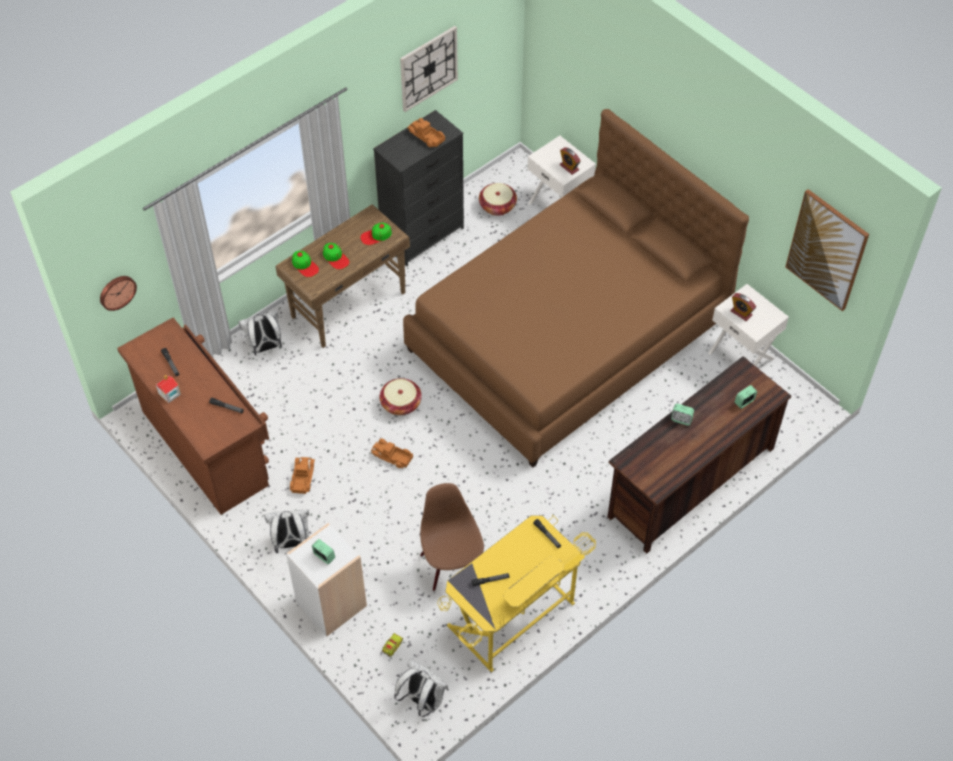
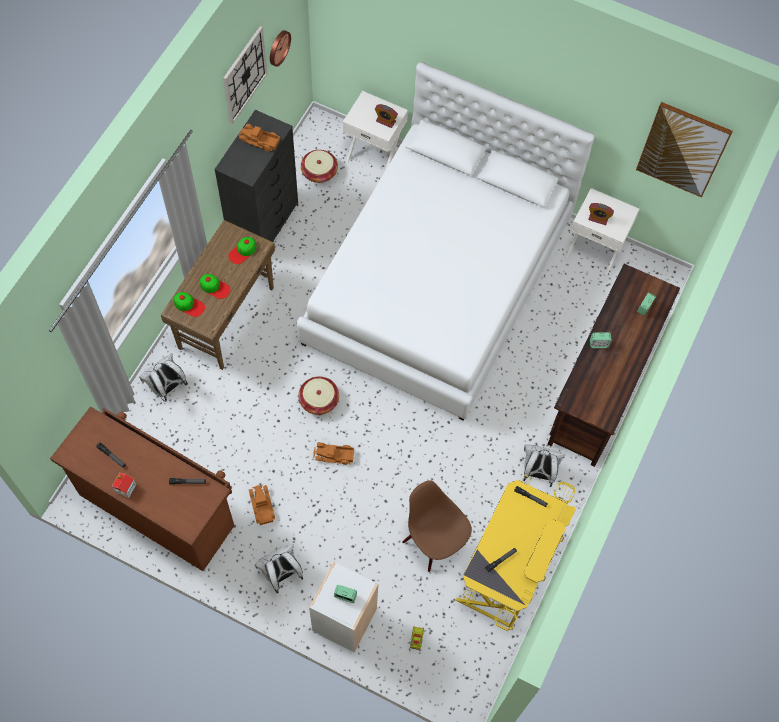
camera: 25 degrees left, 10 degrees up
(117, 291) = (36, 409): wall clock -> wall clock (278, 47)
(422, 700) = (465, 679): white backpack -> white backpack (538, 473)
(568, 335) = (438, 280): brown bed -> white bed

